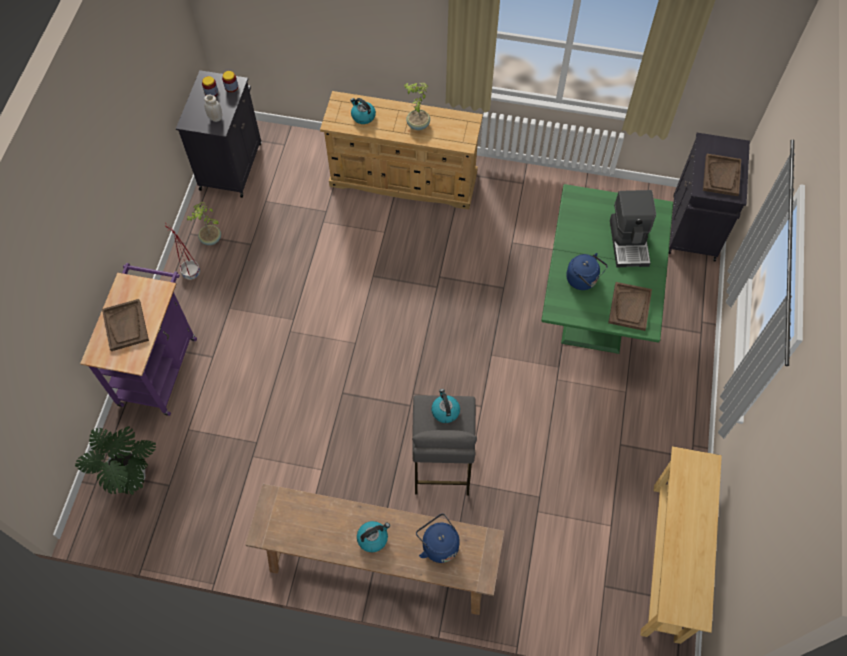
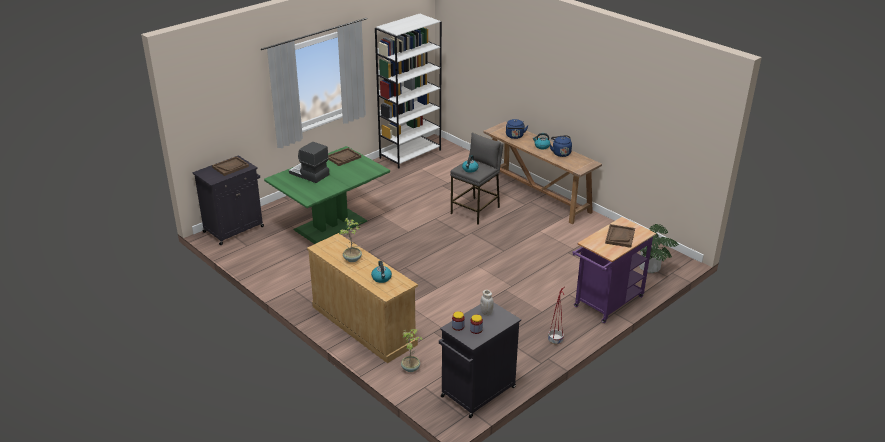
camera: 145 degrees left, 30 degrees down
(211, 239) = (528, 353): potted plant -> potted plant (411, 368)
(583, 280) = (351, 172): blue kettle -> blue kettle (560, 153)
(629, 242) = (309, 174): coffee machine -> coffee machine turned 90 degrees counterclockwise
(667, 561) = (410, 154): beige console table -> white bookcase

